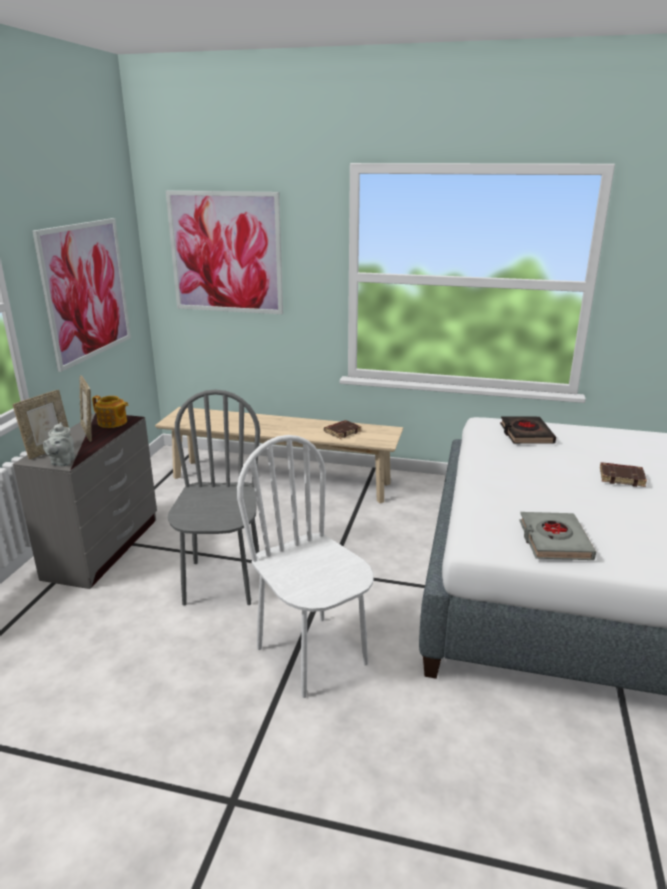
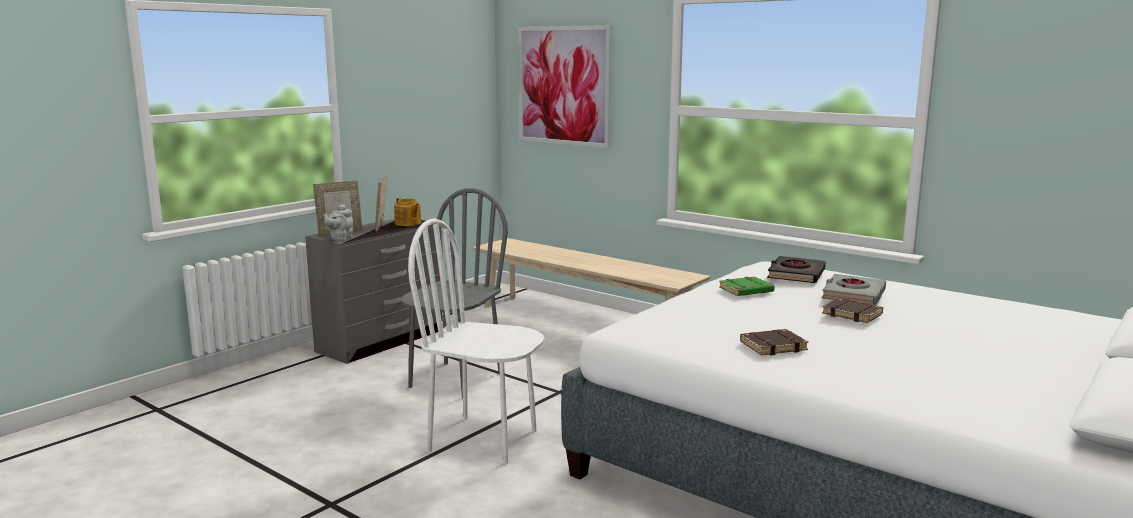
camera: 25 degrees right, 10 degrees down
(86, 291) = (422, 110): picture -> none
(312, 655) = (483, 440): white chair -> white chair turned 60 degrees counterclockwise
(342, 431) = (640, 271): brown book -> brown book (773, 346)
(512, 462) = (746, 291): none -> green book
(554, 540) = (698, 340): grey book -> grey book (853, 295)

